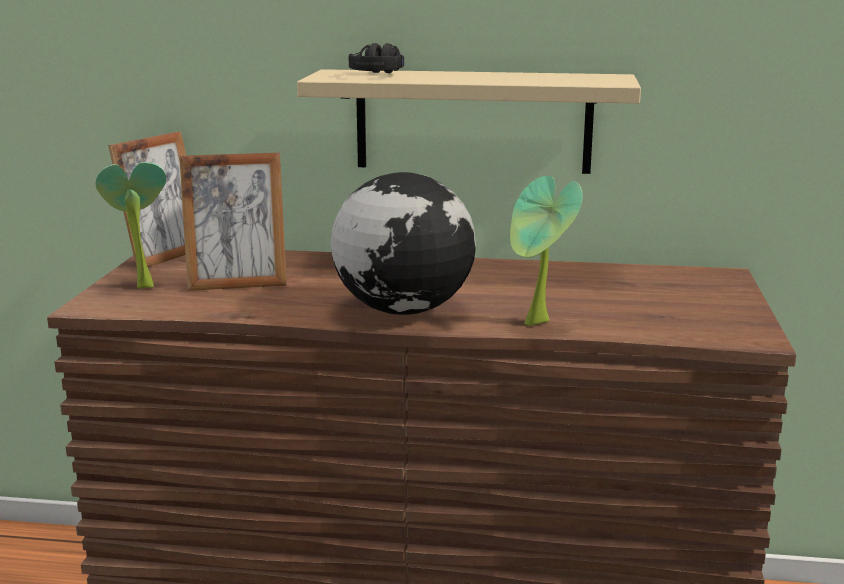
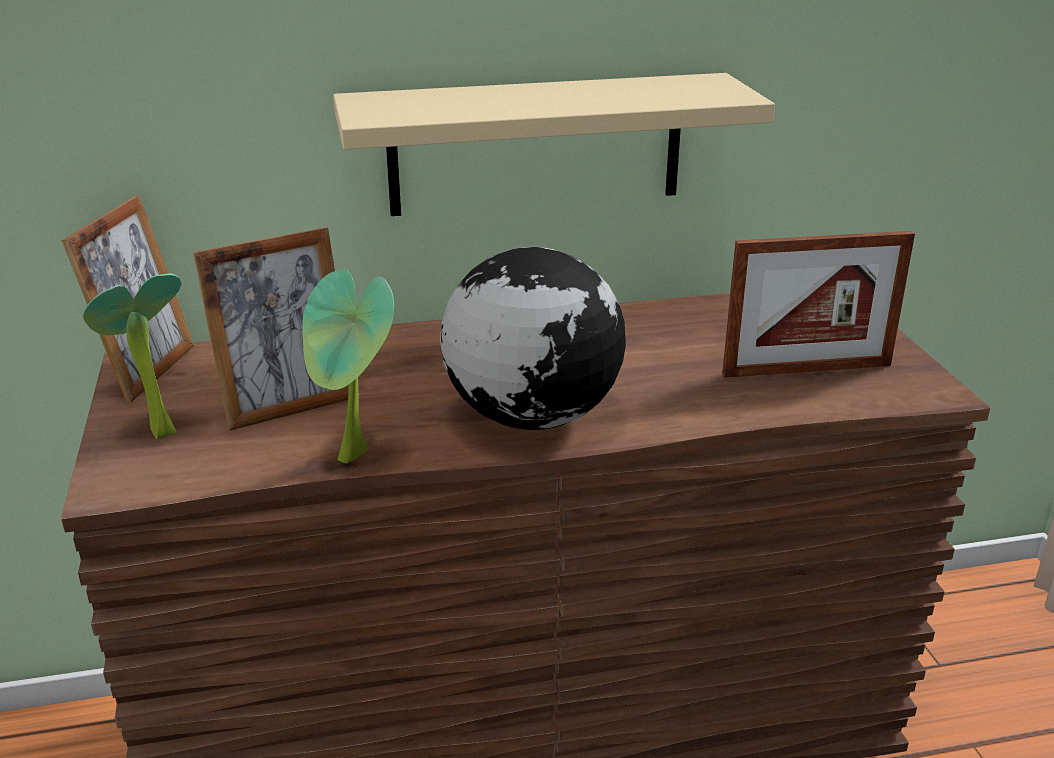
camera: 20 degrees left, 10 degrees up
(380, 74) = (431, 100): black headphones -> none
(537, 324) = (701, 412): potted plant -> potted plant (355, 458)
(653, 313) = (807, 369): none -> picture frame

